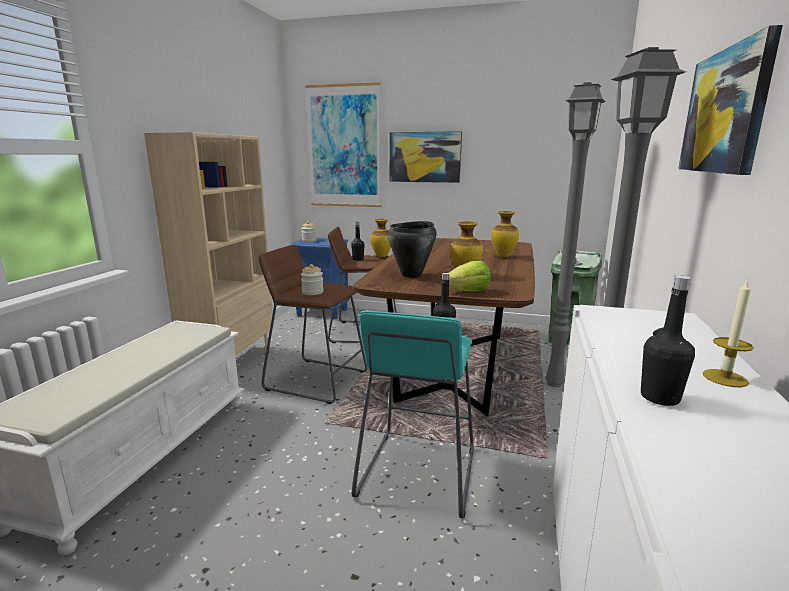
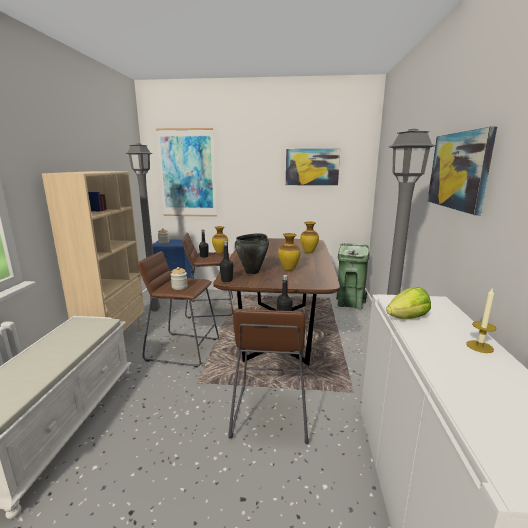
camera: 10 degrees left, 0 degrees up
(418, 473) = (270, 414): turquoise stool -> brown stool
(425, 157) = (247, 181): picture -> picture (312, 167)
(468, 291) = (296, 283): lettuce -> lettuce (407, 318)
(553, 383) = (346, 336): grey floor lamp -> grey floor lamp (155, 309)
(660, 397) = (449, 366): black bottle -> black bottle (227, 280)

